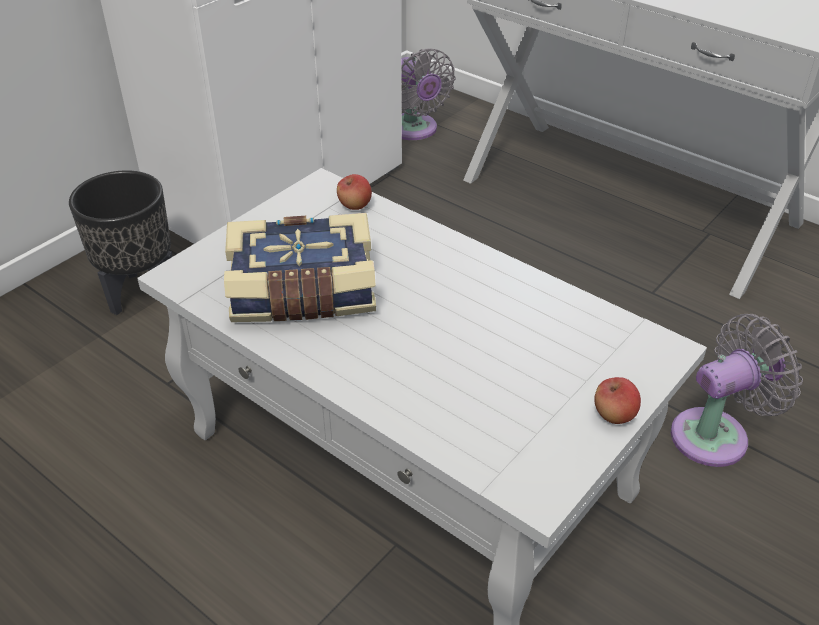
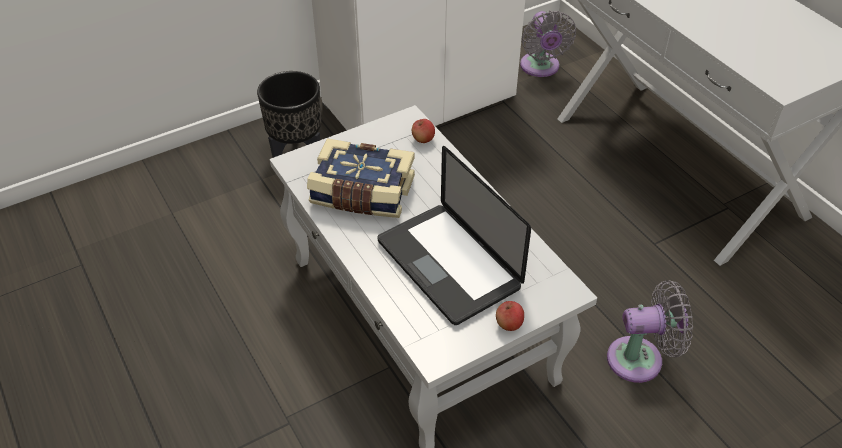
camera: 20 degrees right, 5 degrees up
(480, 356) = (448, 264): none -> laptop

